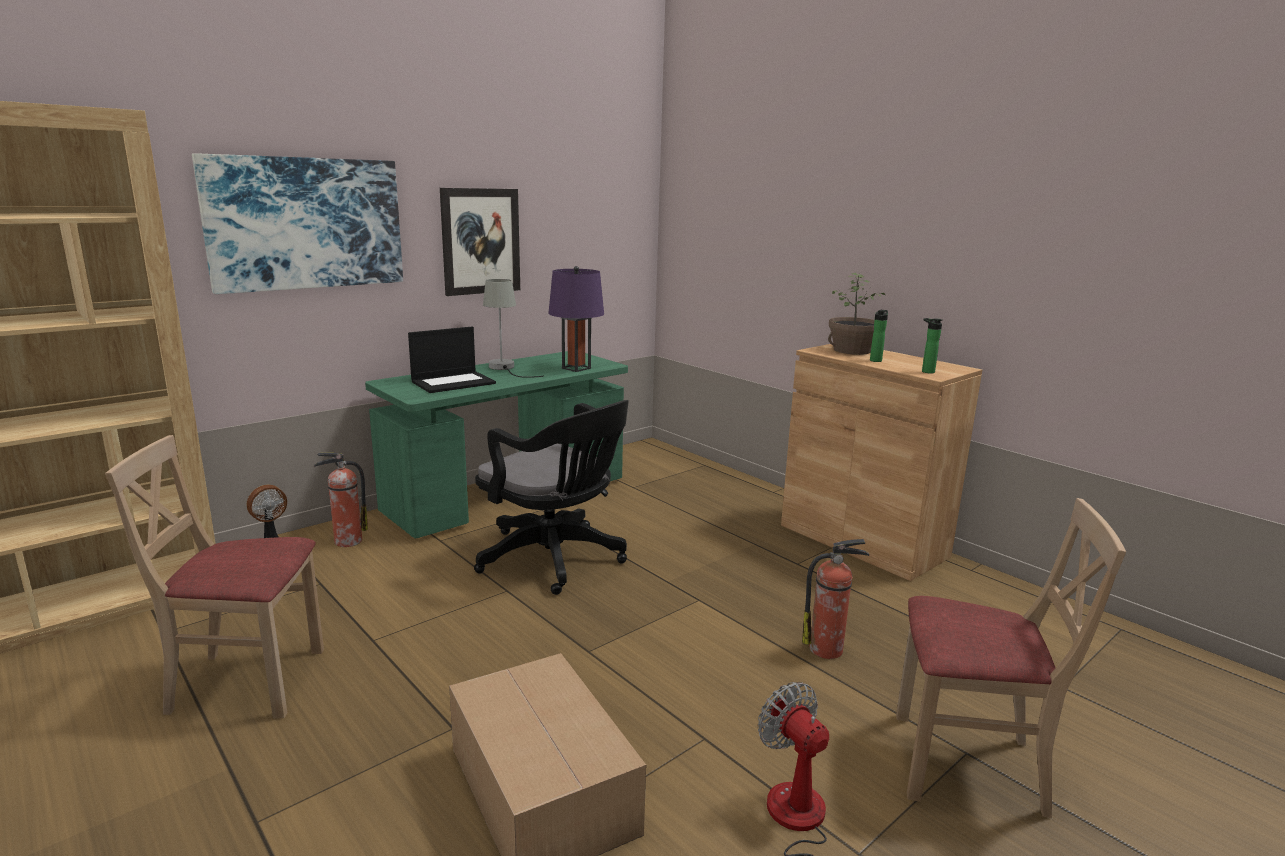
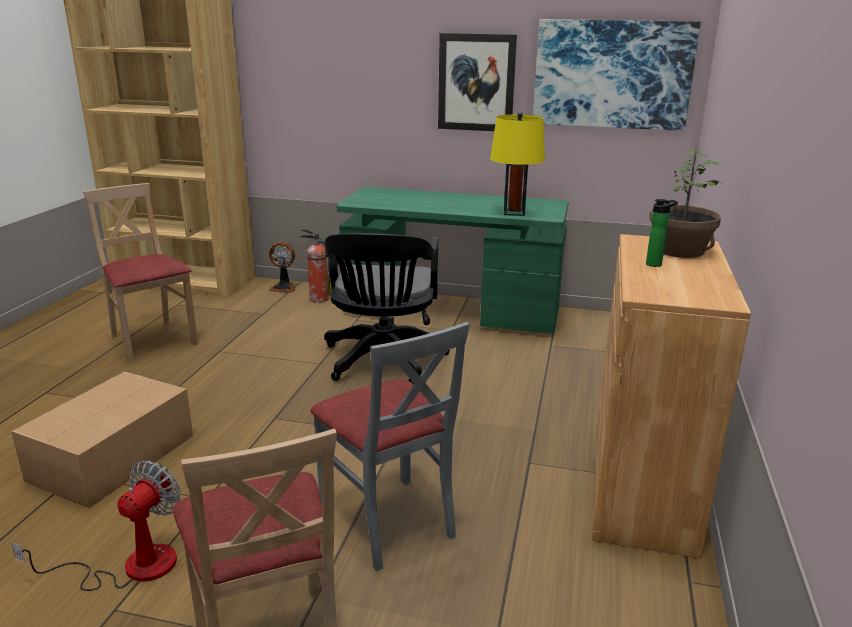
camera: 55 degrees right, 5 degrees up
(306, 223) = (333, 60): picture -> picture (612, 74)
(453, 382) = (403, 200): laptop -> none
(505, 368) = (466, 200): grey table lamp -> none
(576, 368) = (514, 212): purple table lamp -> yellow table lamp
(828, 649) = (388, 521): fire extinguisher -> grey chair
(926, 371) = (656, 289): bottle -> none

